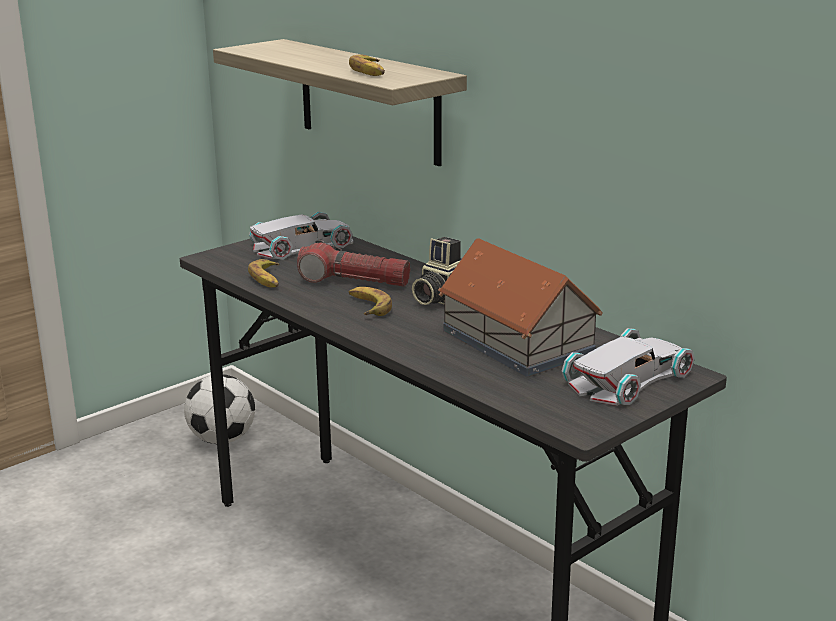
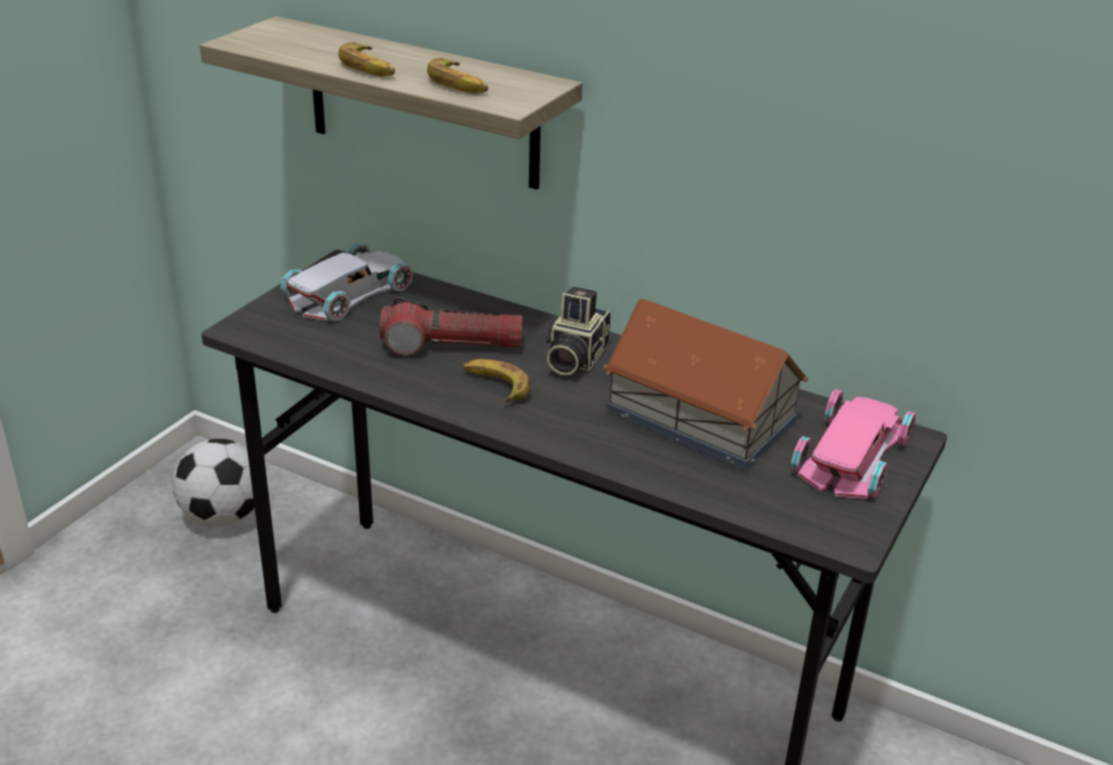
camera: 20 degrees left, 10 degrees up
(267, 279) = (342, 357): banana -> banana (369, 68)
(630, 379) = (854, 455): white toy car -> pink toy car

